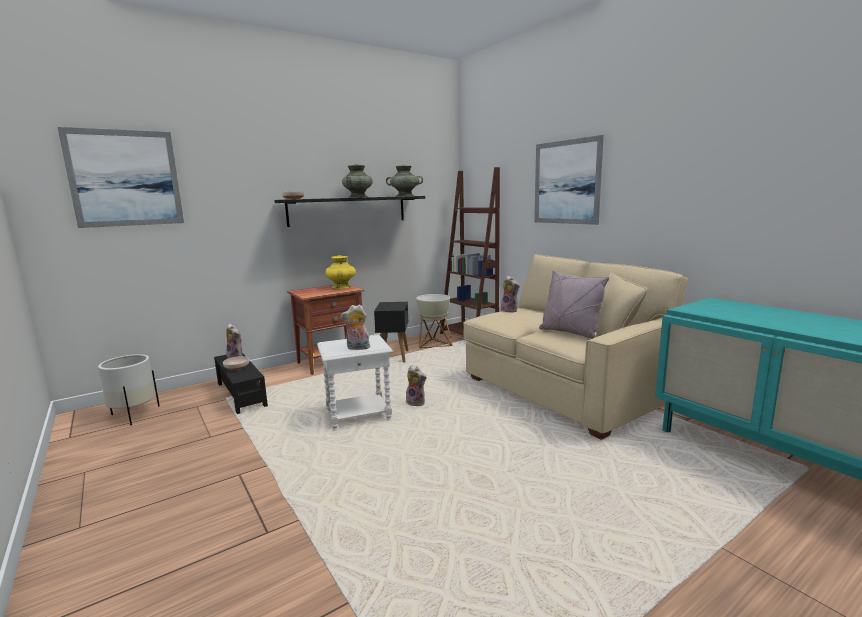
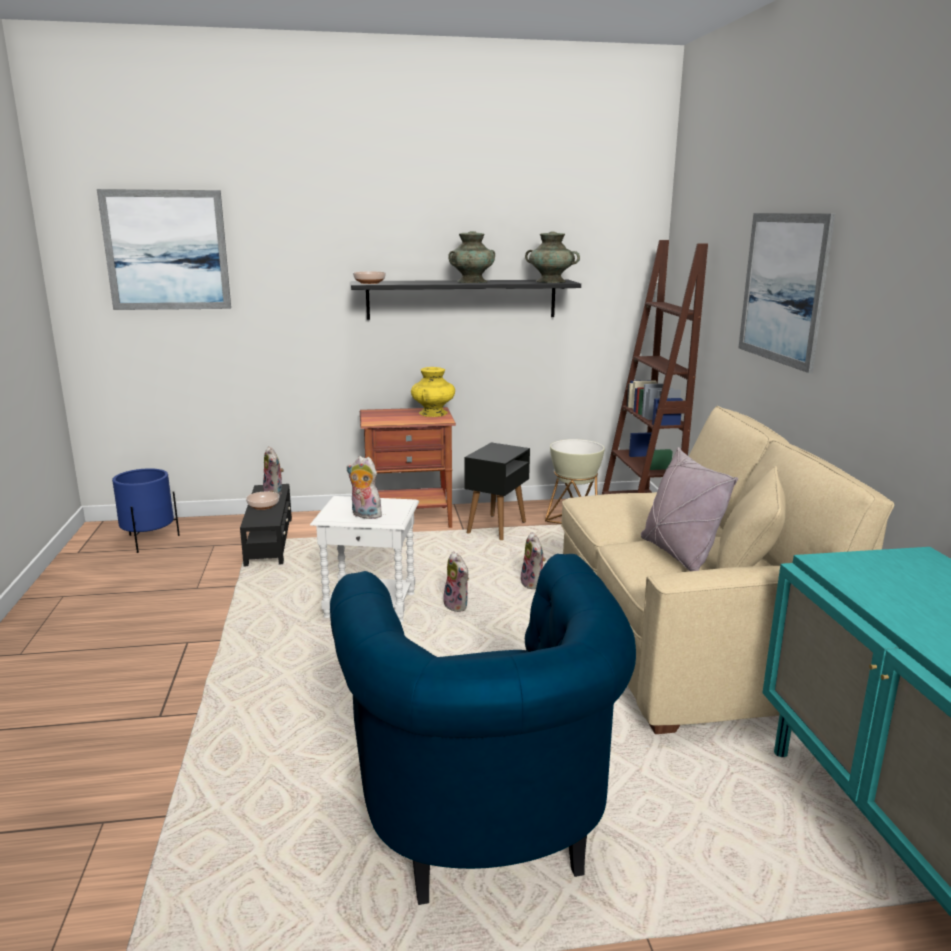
camera: 25 degrees right, 5 degrees up
(134, 415) = (149, 541): white planter -> blue planter
(510, 310) = (647, 494): plush toy -> plush toy (533, 584)
(565, 518) = (480, 819): none -> blue armchair

